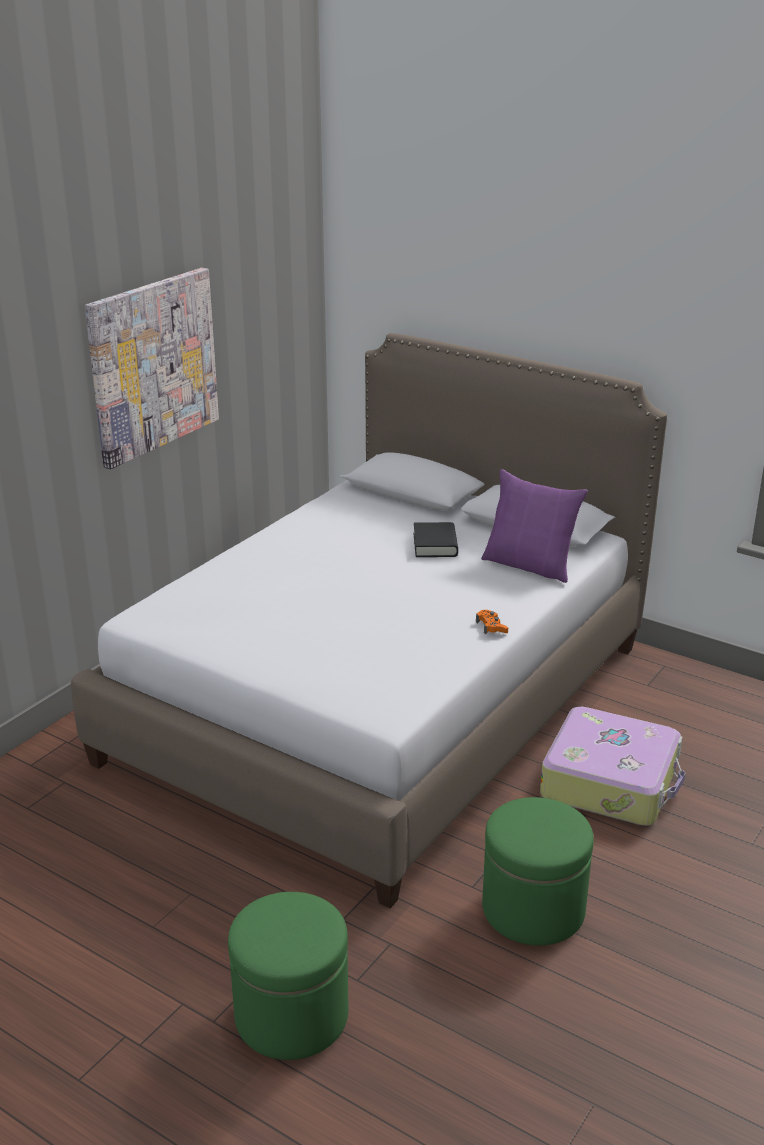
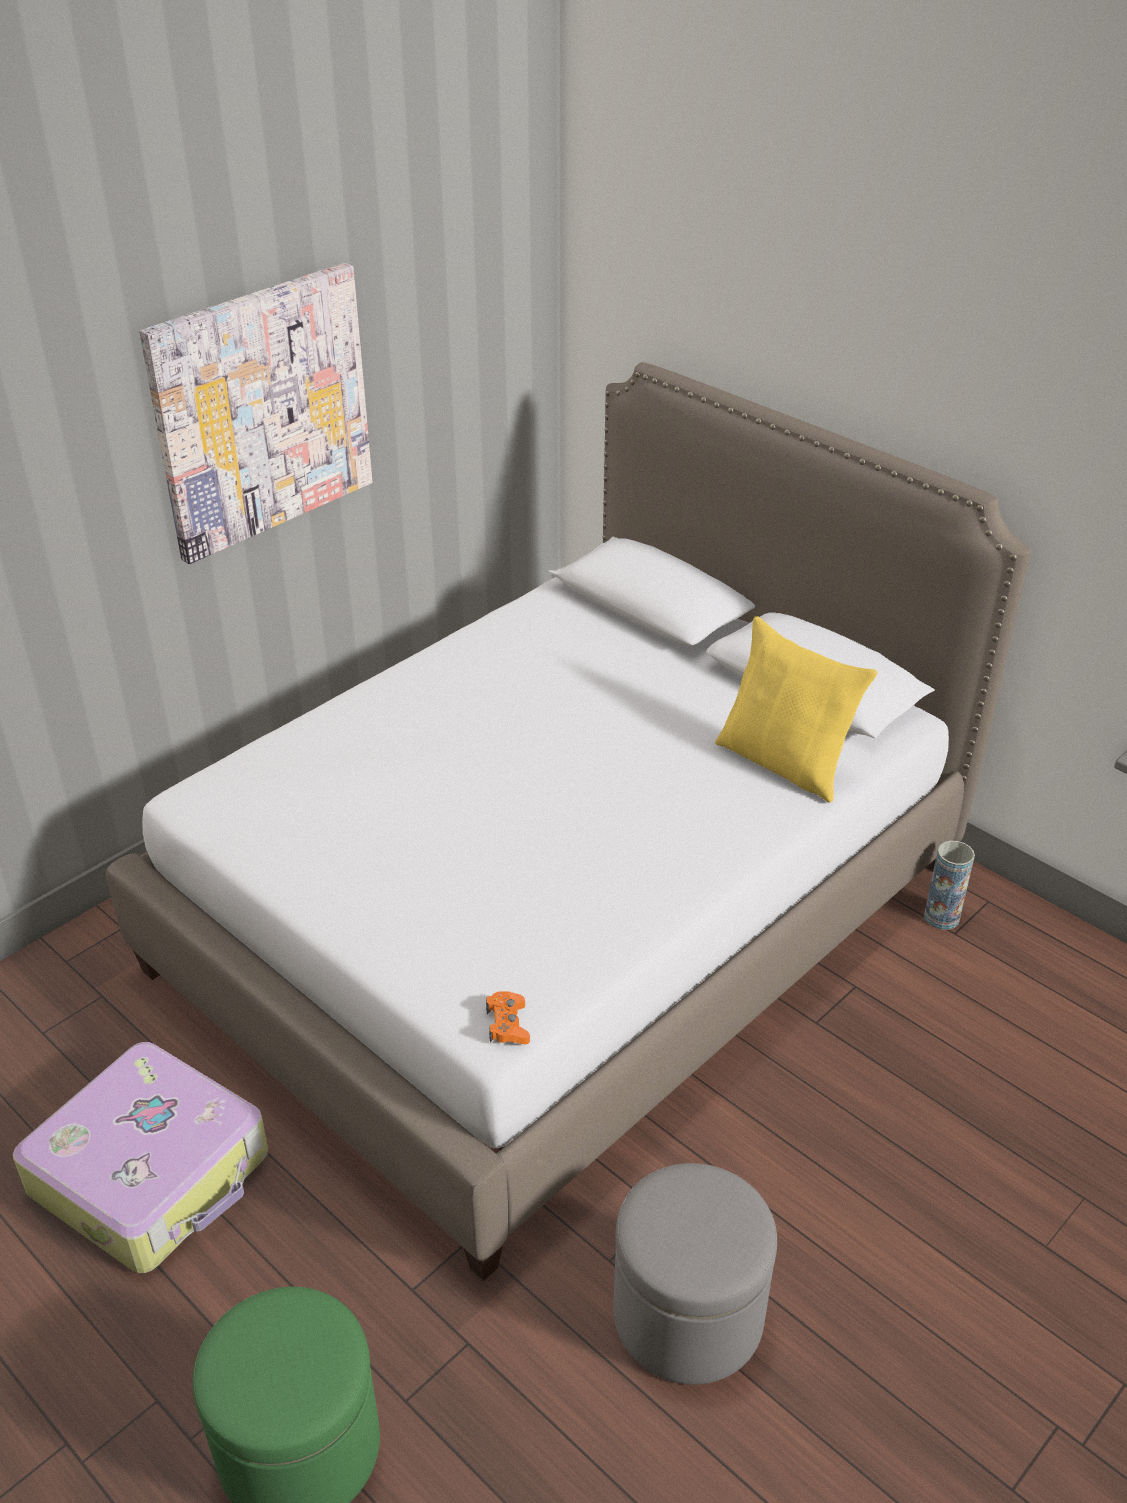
camera: 10 degrees right, 10 degrees up
(435, 545) = (655, 708): black book -> none
(491, 627) = (694, 875): orange game controller -> orange game controller (507, 1024)
(530, 565) = (785, 762): purple pillow -> yellow pillow
(533, 909) = (688, 1315): green ottoman -> grey ottoman
(611, 781) = (859, 1100): suitcase -> suitcase (153, 1173)
(636, 677) = (941, 917): none -> vase

